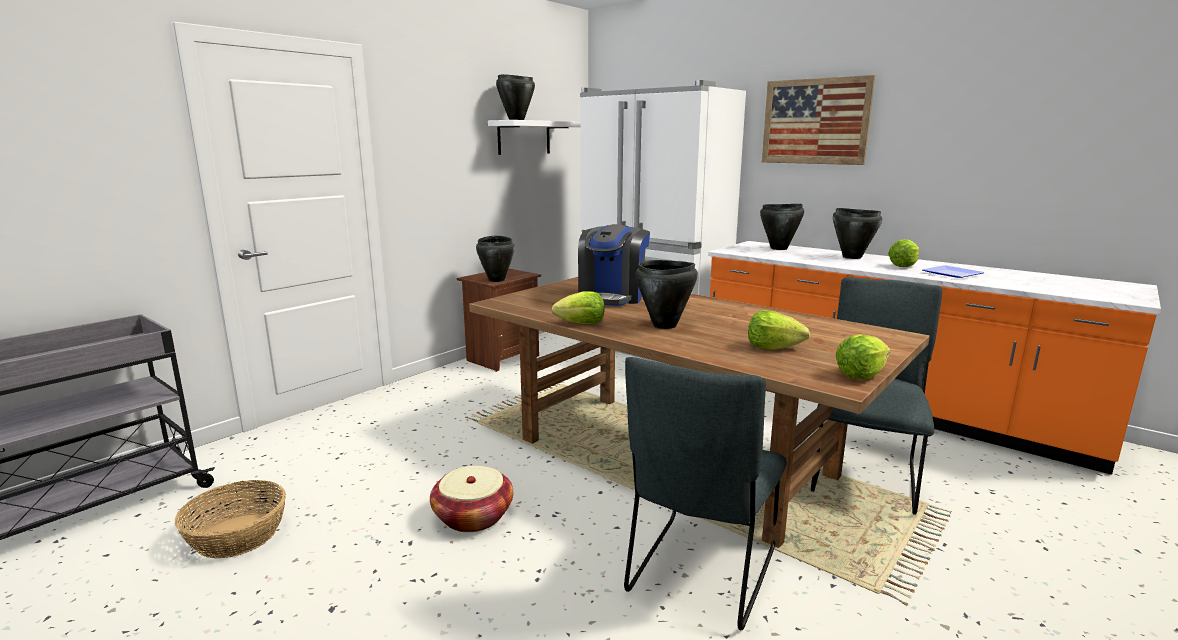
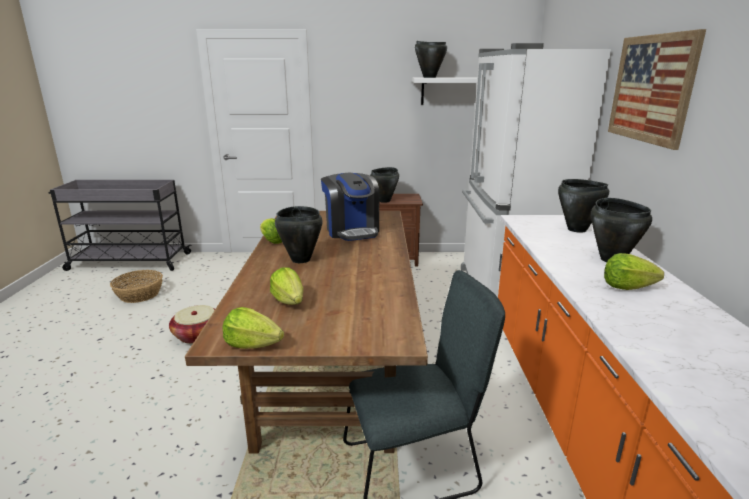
camera: 50 degrees right, 5 degrees up
(612, 297) = (352, 230): coffee machine -> coffee machine turned 90 degrees counterclockwise
(700, 574) = (193, 430): grey chair -> none
(952, 274) = (637, 316): plate -> none

